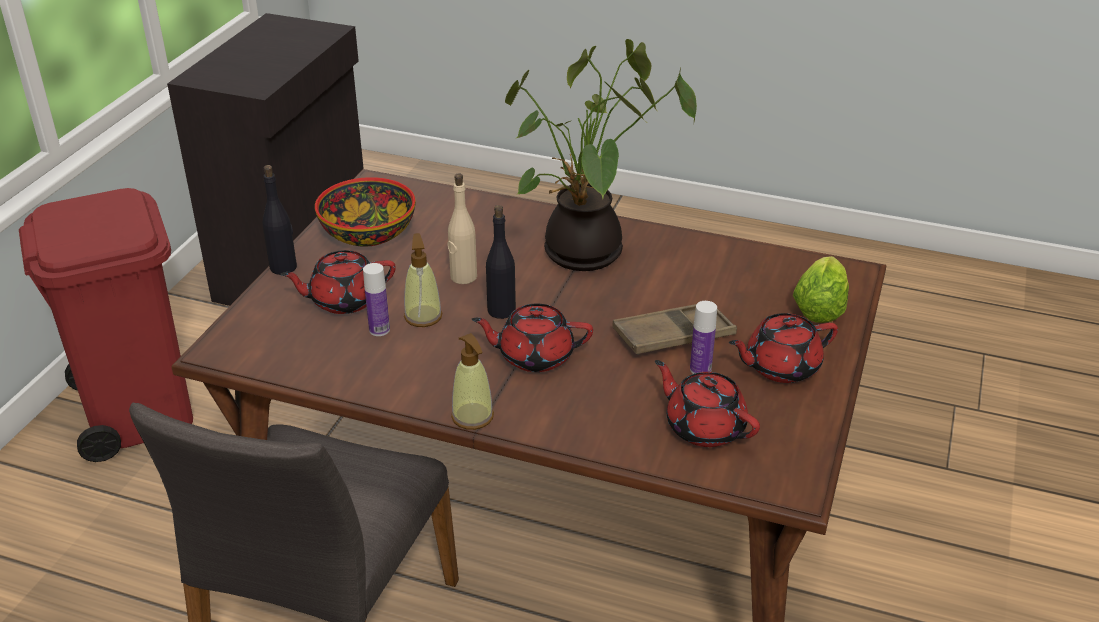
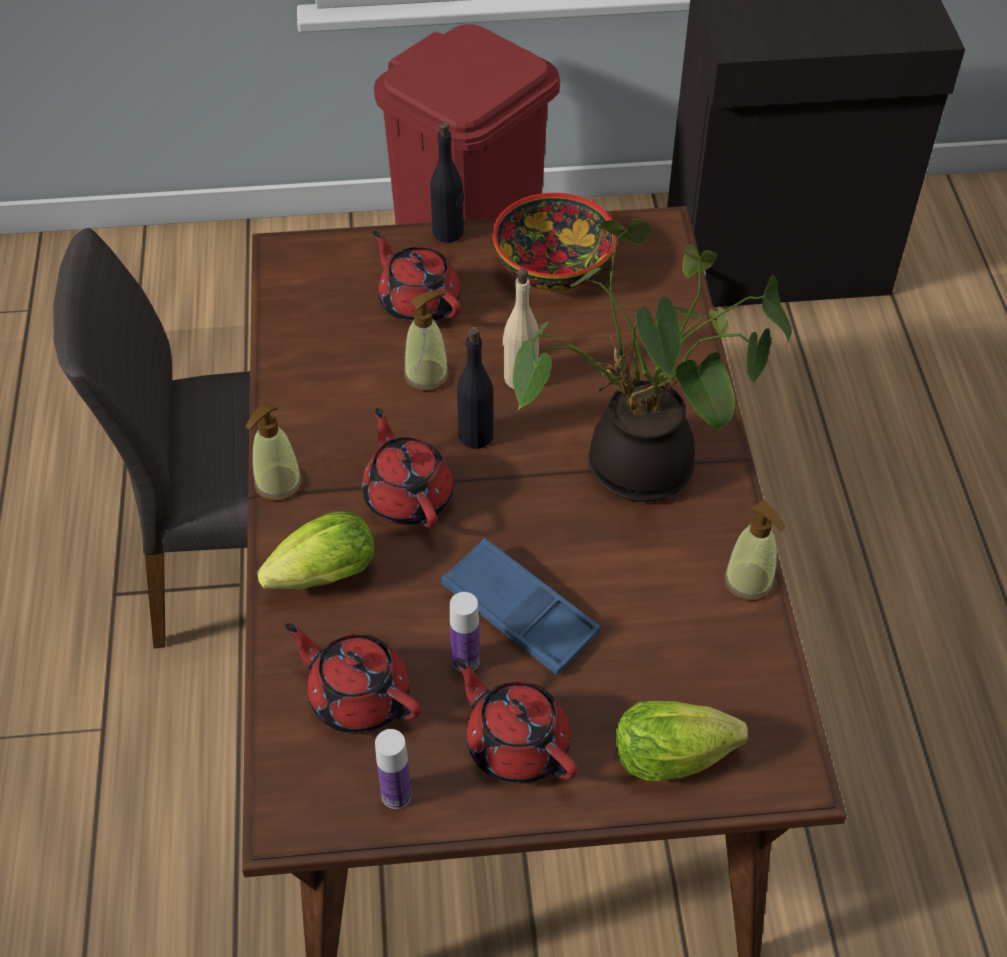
camera: 65 degrees right, 15 degrees up
(379, 330) = (383, 351): bottle -> bottle (396, 795)
(583, 419) = (318, 578): none -> lettuce
(673, 335) = (519, 613): brown tray -> blue tray
(704, 242) = (749, 581): none -> soap dispenser
(704, 427) = (358, 696): red teapot -> red teapot turned 75 degrees counterclockwise

